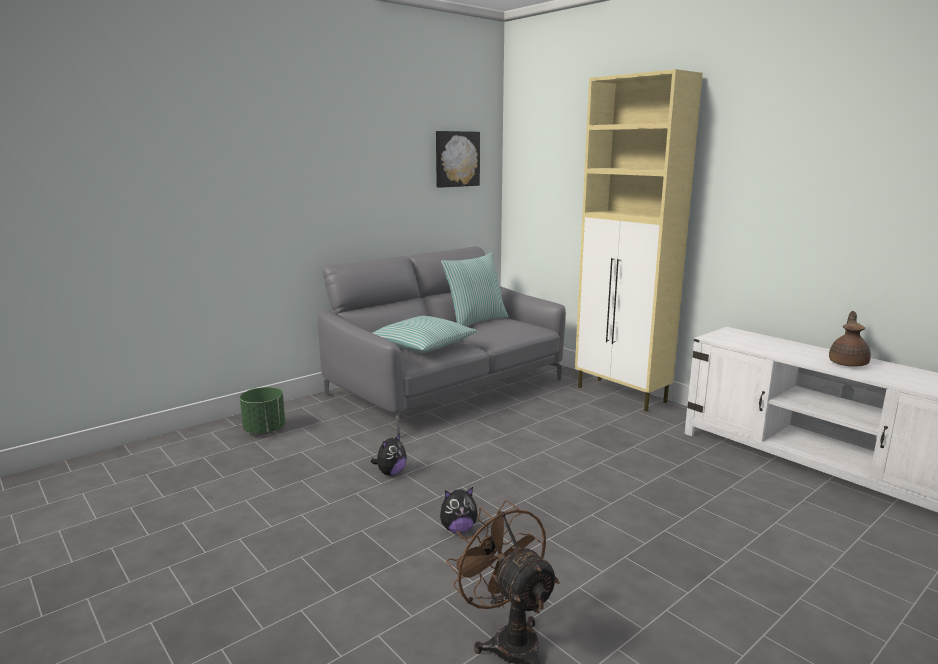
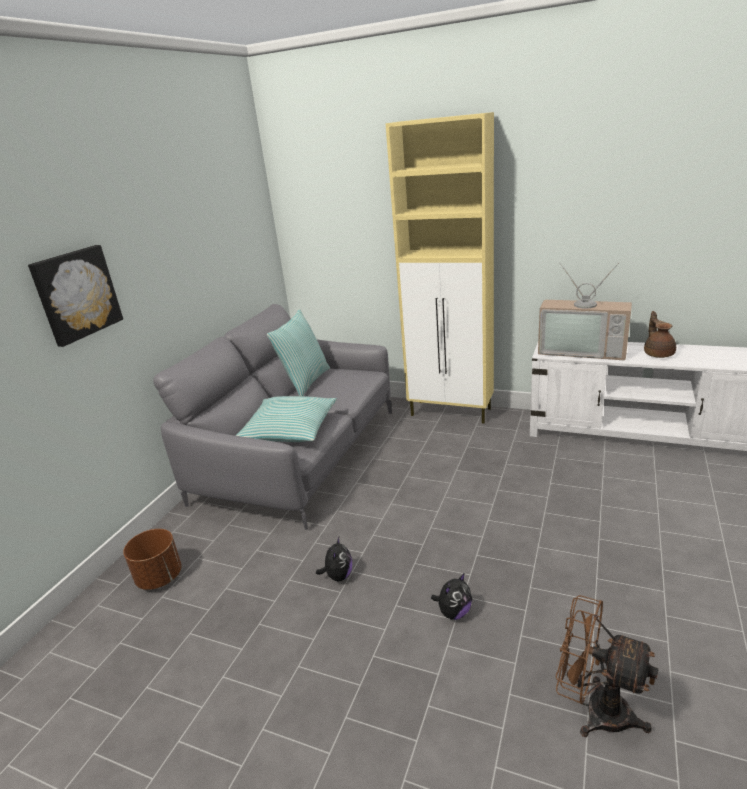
camera: 25 degrees left, 10 degrees up
(265, 430) = (160, 577): green planter -> brown planter
(456, 159) = (237, 218): picture -> picture (76, 294)
(760, 343) = (583, 350): none -> television

